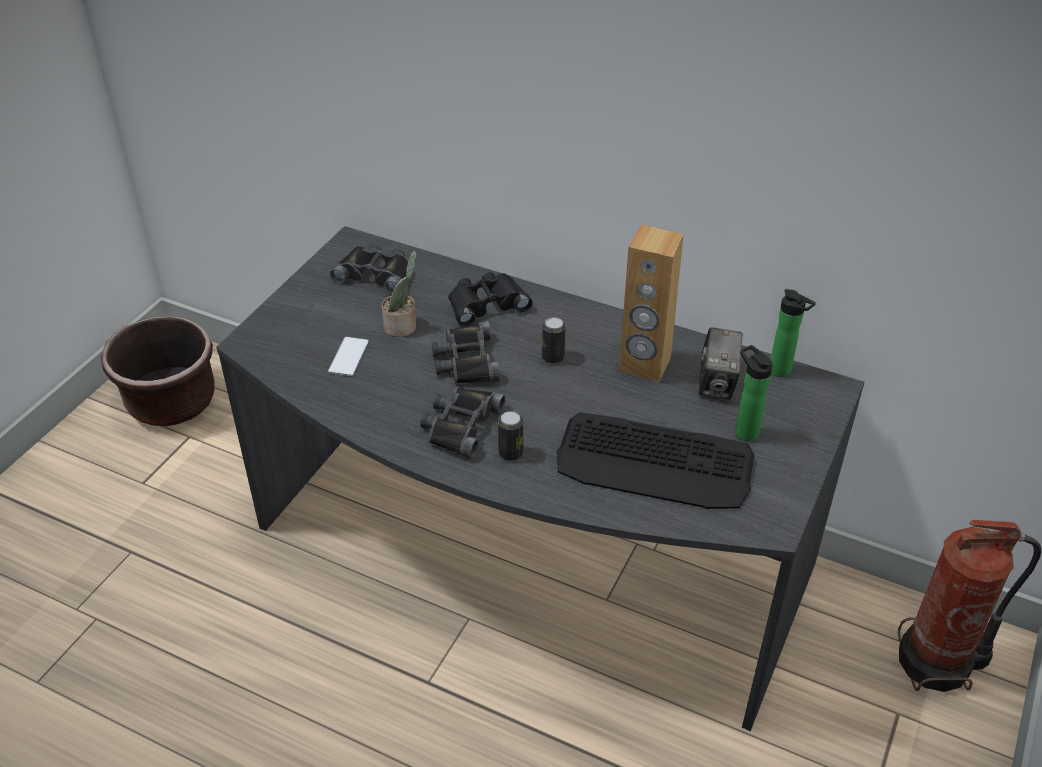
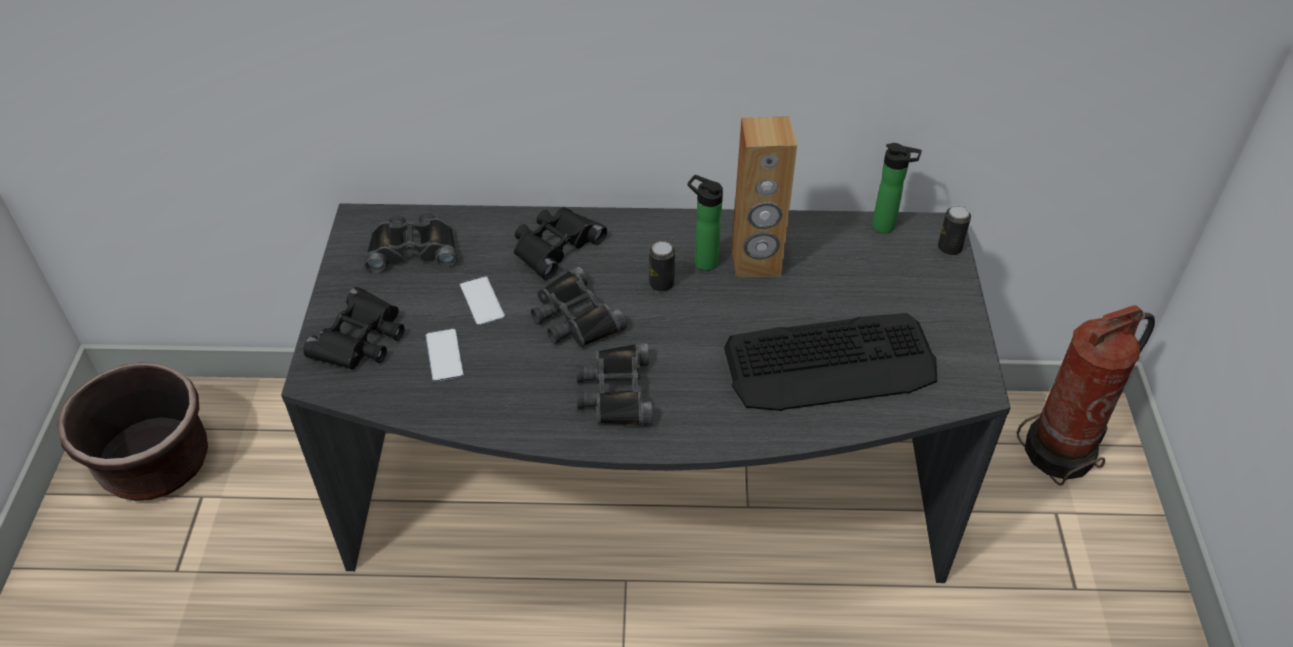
camera: 25 degrees left, 5 degrees up
(297, 326) = (361, 338): none -> black binoculars
(402, 326) = (482, 301): potted plant -> phone
(510, 453) = (686, 404): can -> can (949, 248)
(717, 384) = (836, 260): camera -> none
(744, 431) = (890, 300): bottle -> bottle (702, 261)

